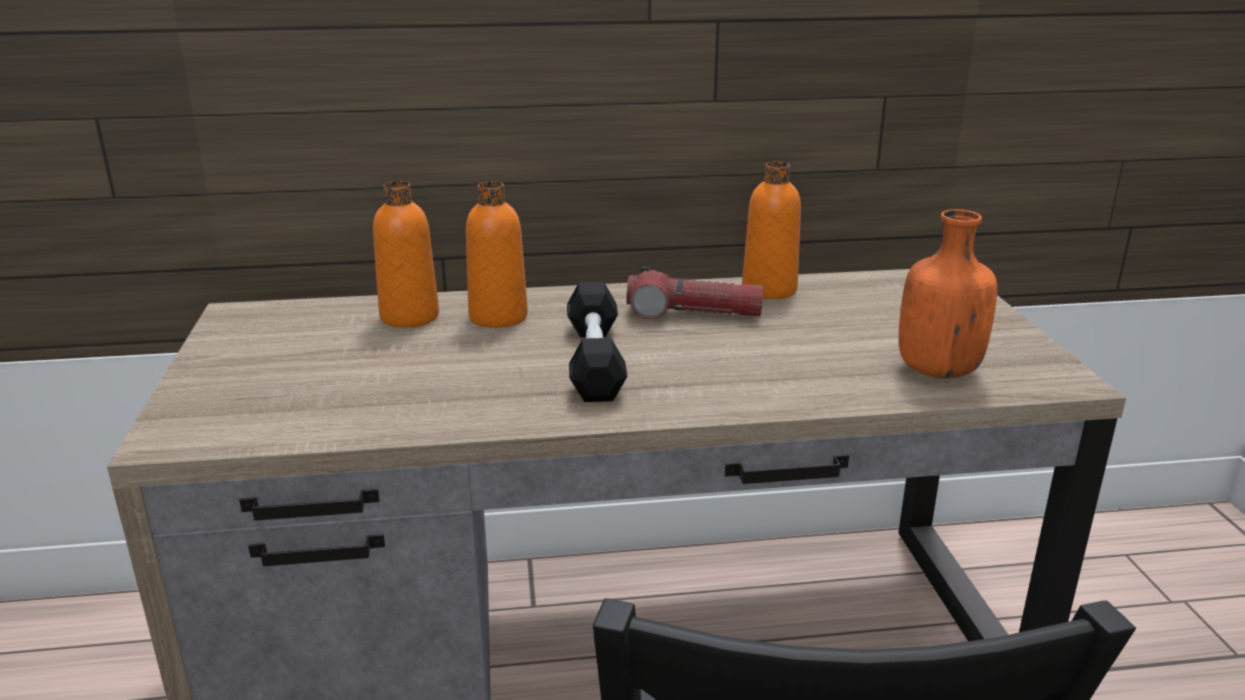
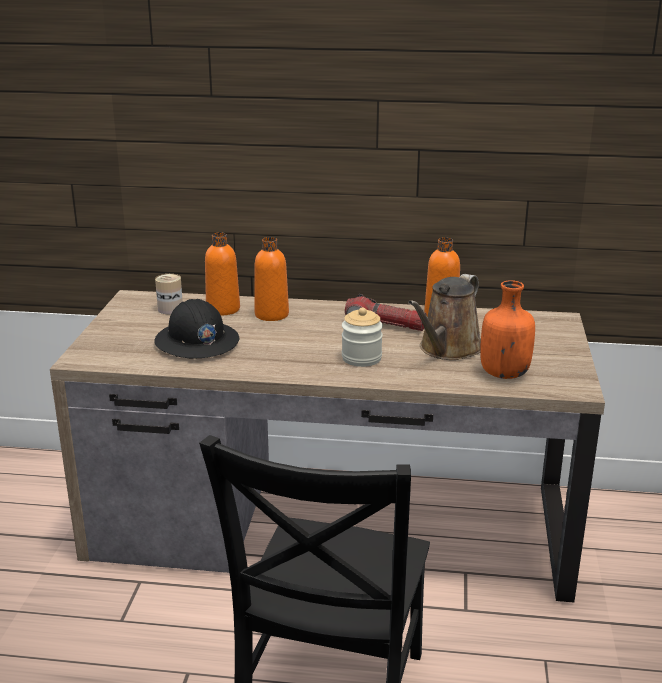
camera: 15 degrees right, 0 degrees up
(314, 326) = (170, 309): none -> can
(388, 379) = (196, 342): none -> black hard hat
(595, 360) = (311, 345): black dumbbell -> none
(693, 372) = (361, 358): none -> jar
(819, 341) = (447, 349): none -> brown watering can

